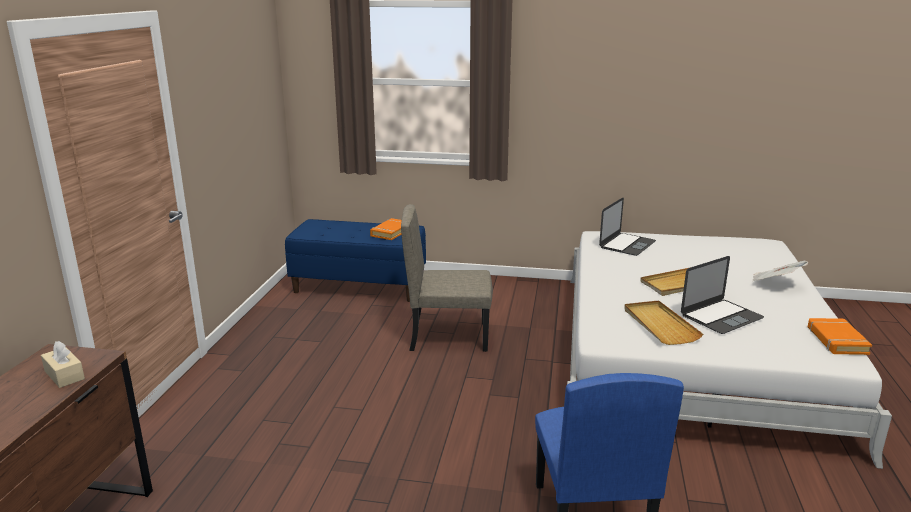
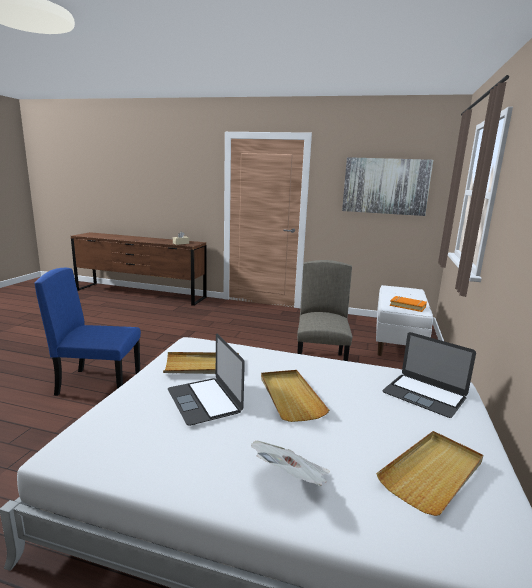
camera: 95 degrees right, 5 degrees down
(241, 90) = (385, 186): none -> picture
(360, 286) = (398, 340): blue bench -> white bench
(727, 249) = (433, 473): none -> beige tray
(836, 340) = (107, 465): orange book -> none

